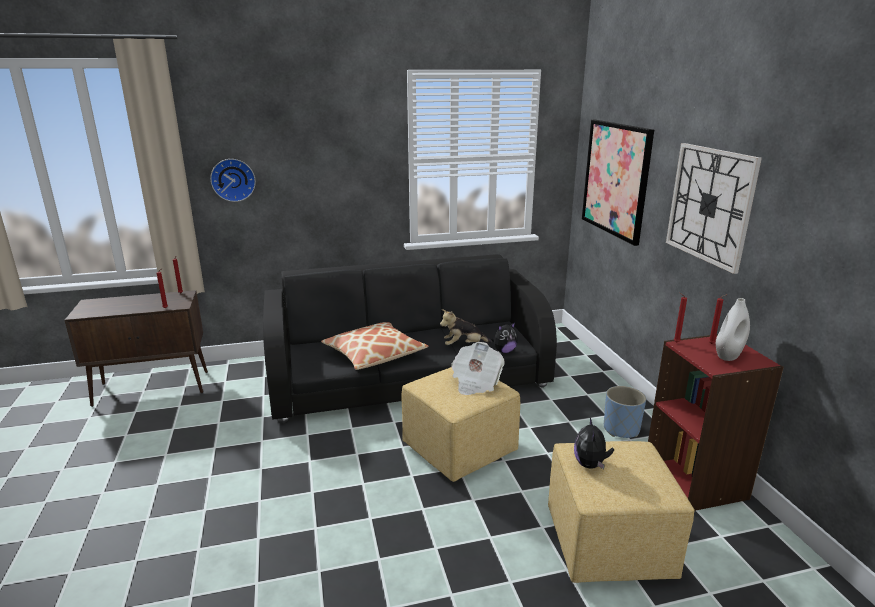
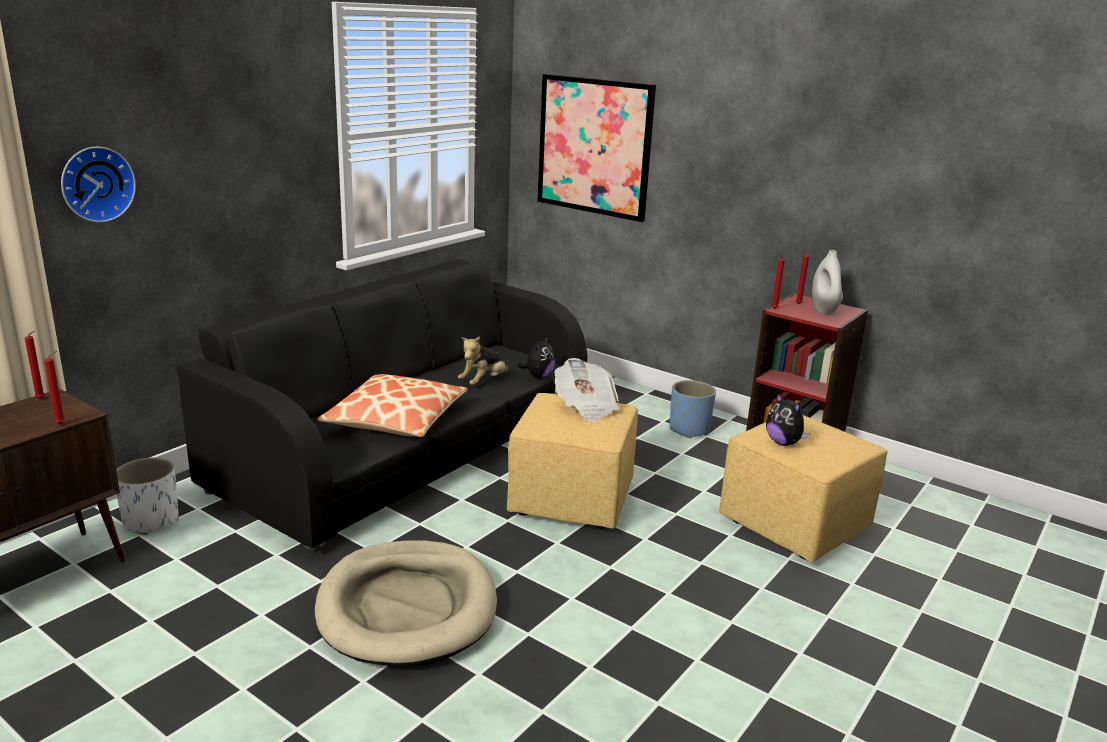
camera: 40 degrees left, 0 degrees up
(238, 376) = (151, 521): none -> white planter
(278, 477) = (407, 608): none -> beige dog bed
(710, 205) = (751, 163): wall clock -> none

